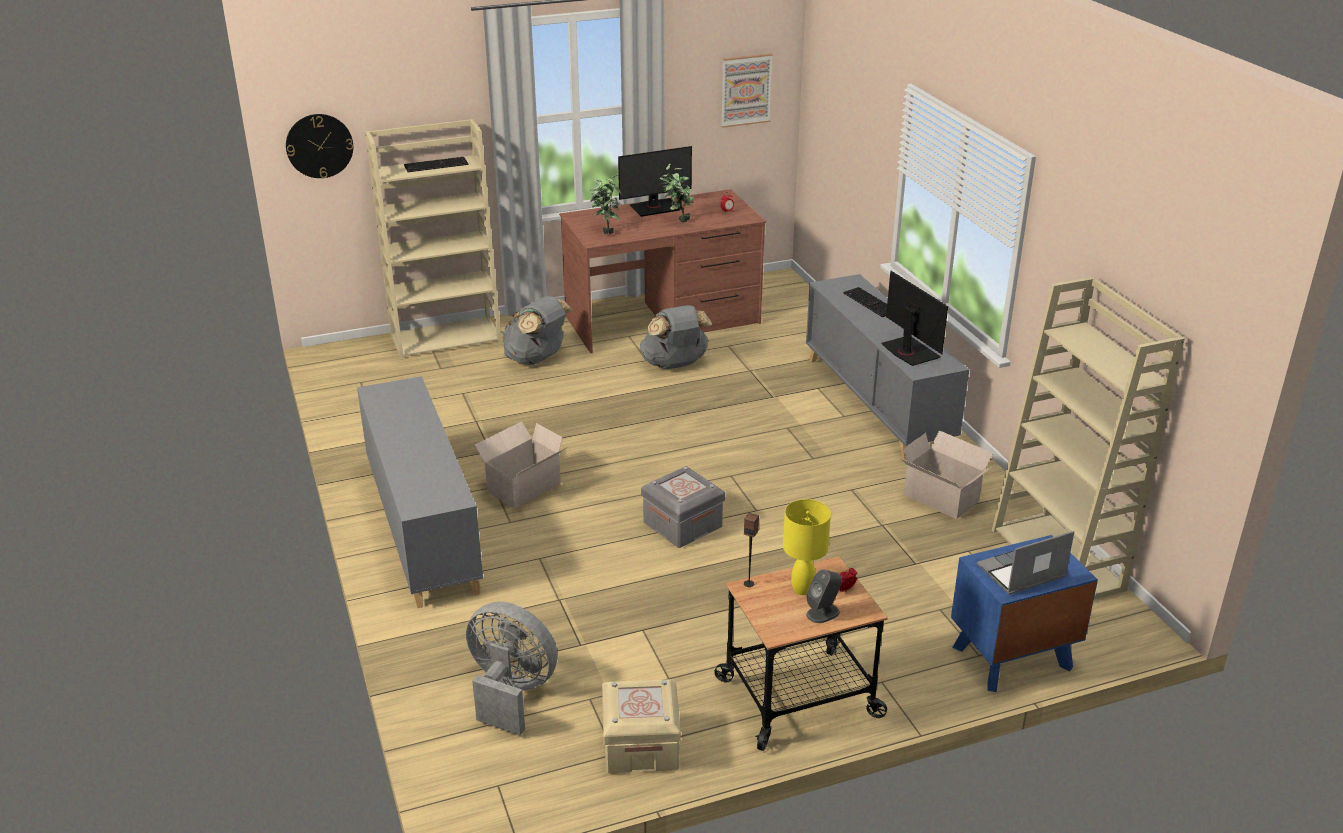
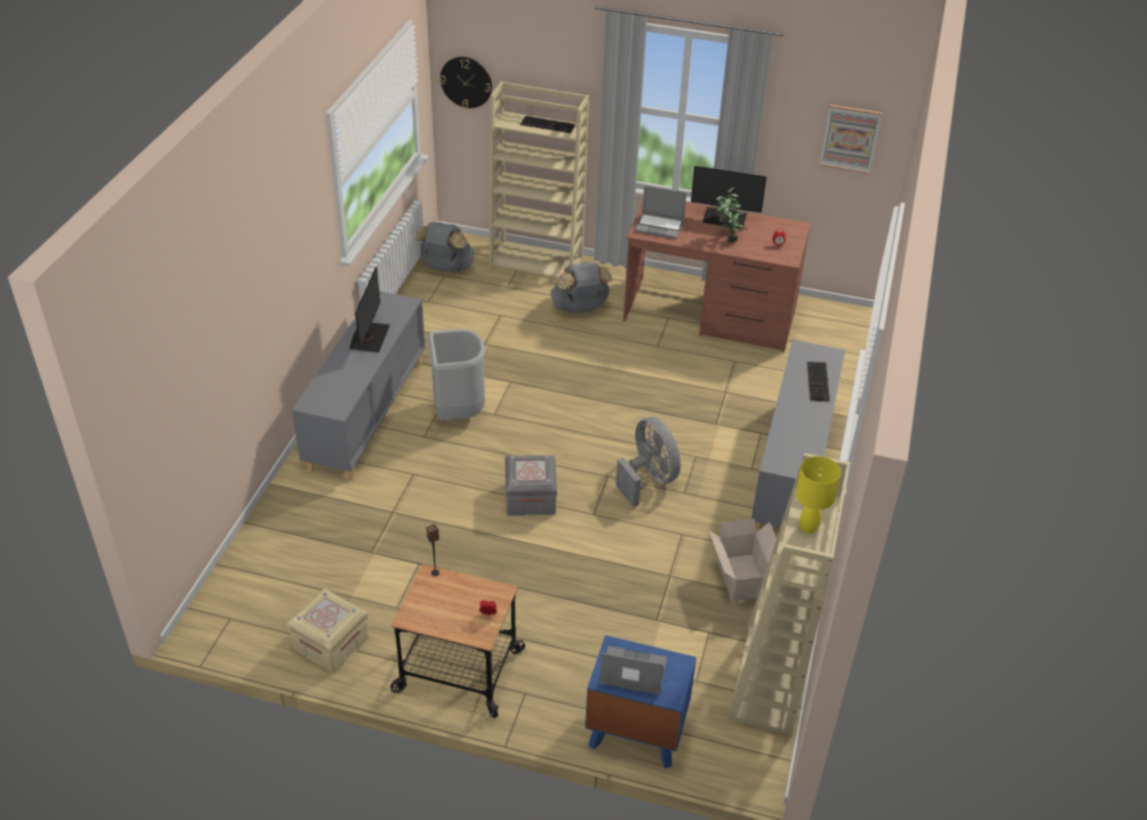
camera: 35 degrees right, 10 degrees up
(511, 692) = (298, 561): grey fan -> grey fan (648, 479)
(522, 488) = (458, 413): cardboard box -> grey trash can
(606, 231) = (660, 226): potted plant -> laptop
(674, 365) = (673, 360): grey backpack -> grey backpack (446, 268)
(803, 589) = (464, 597): yellow table lamp -> yellow table lamp (809, 528)
(823, 613) = (454, 622): grey speaker -> none
(909, 351) = (790, 443): monitor -> monitor (369, 337)

